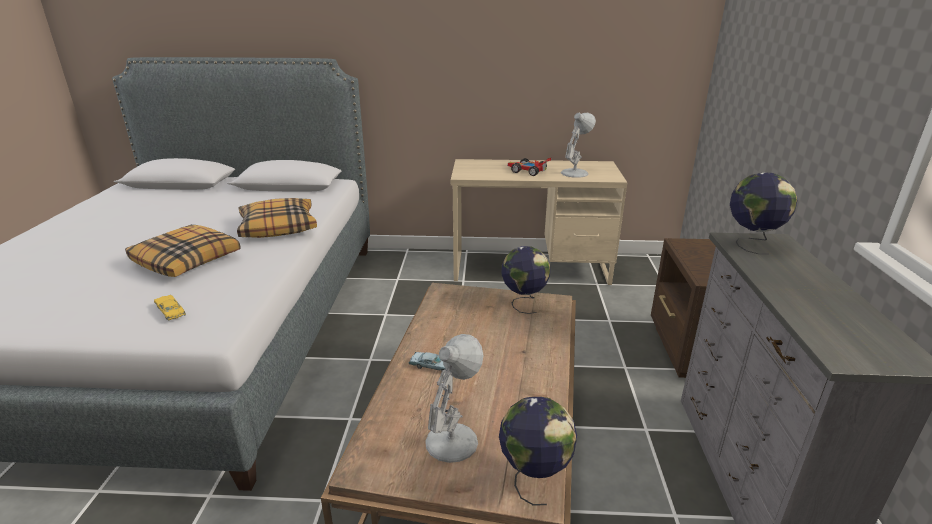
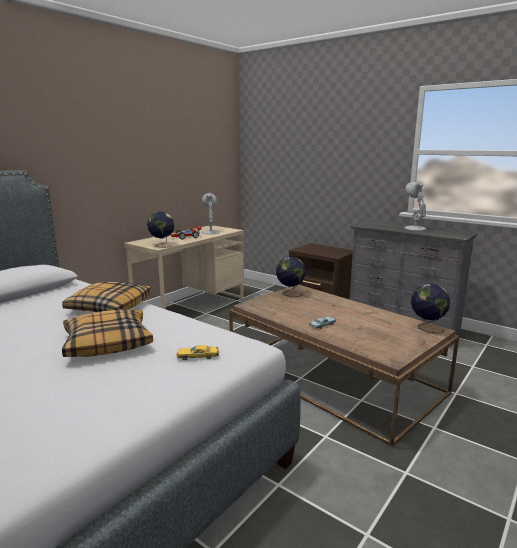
camera: 55 degrees left, 10 degrees down
(453, 440) = (388, 335): white table lamp -> white table lamp (414, 228)
(751, 243) = (369, 224): globe -> globe (162, 245)

